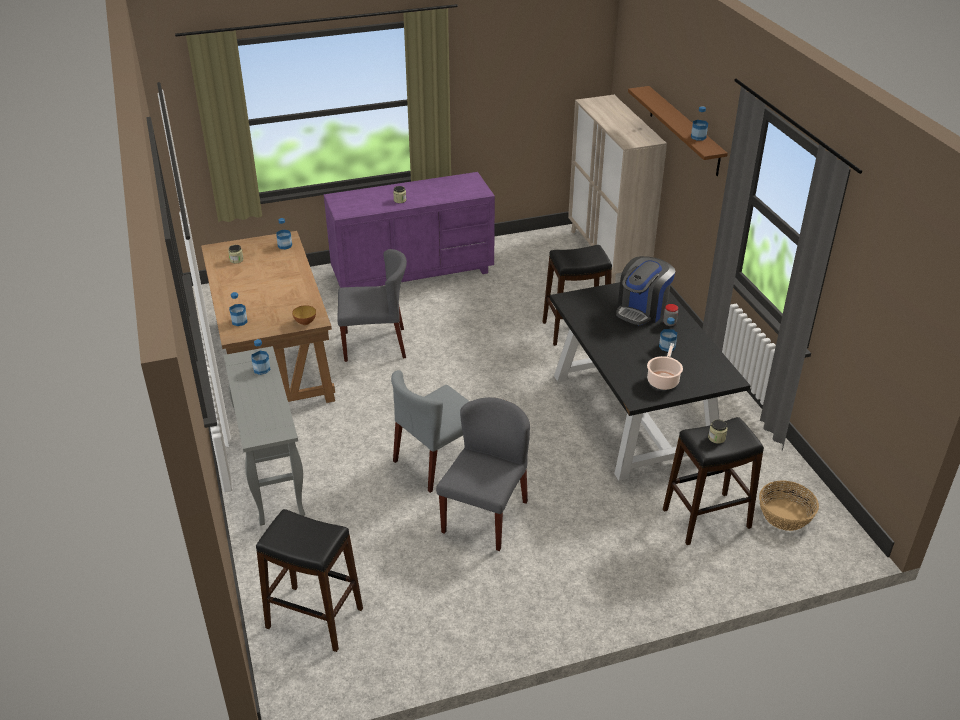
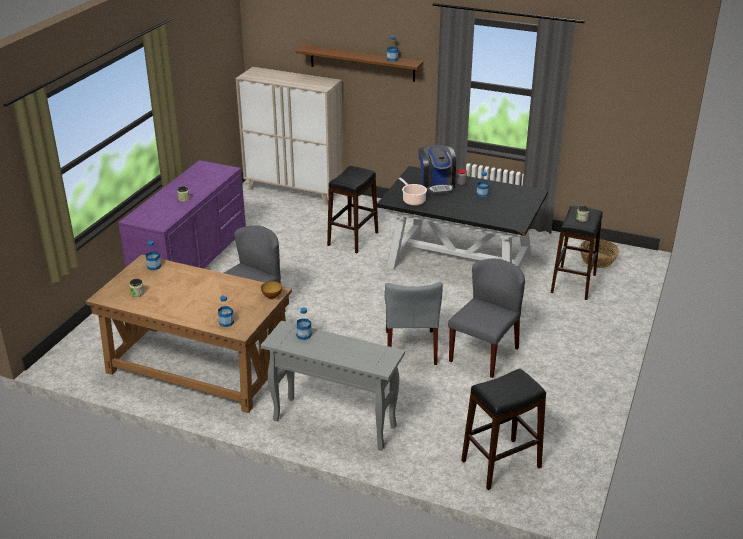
camera: 50 degrees left, 5 degrees down
(485, 516) = (484, 354): grey chair -> grey chair turned 60 degrees clockwise
(663, 380) = (511, 210): cooking pot -> cooking pot (413, 200)

